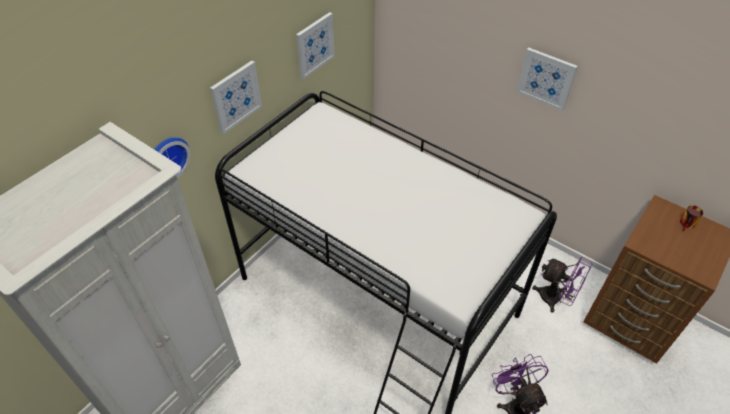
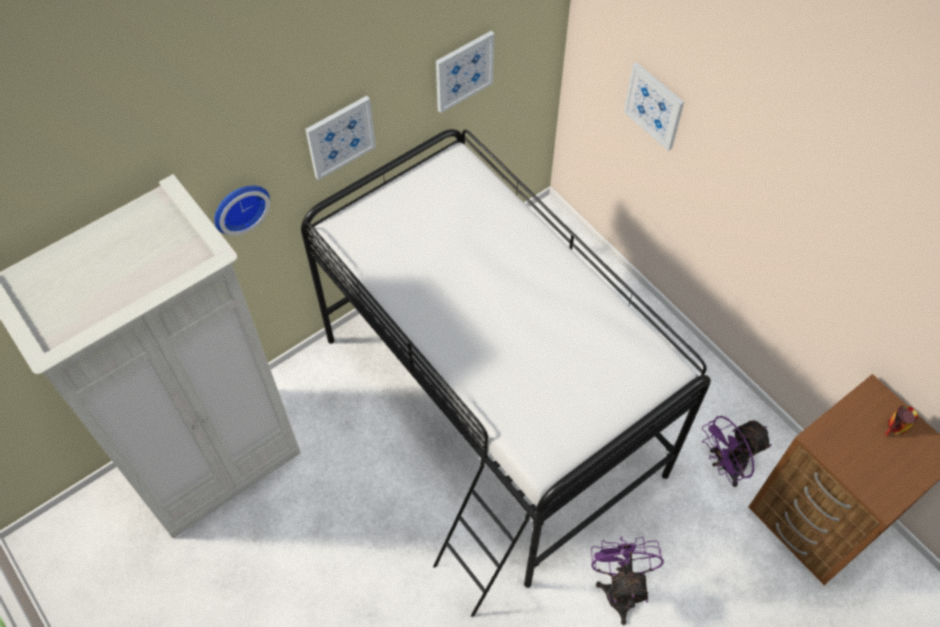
camera: 15 degrees right, 10 degrees up
(546, 78) = (762, 185): picture -> picture (654, 106)
(555, 299) = (726, 466): purple fan -> purple fan turned 105 degrees clockwise

